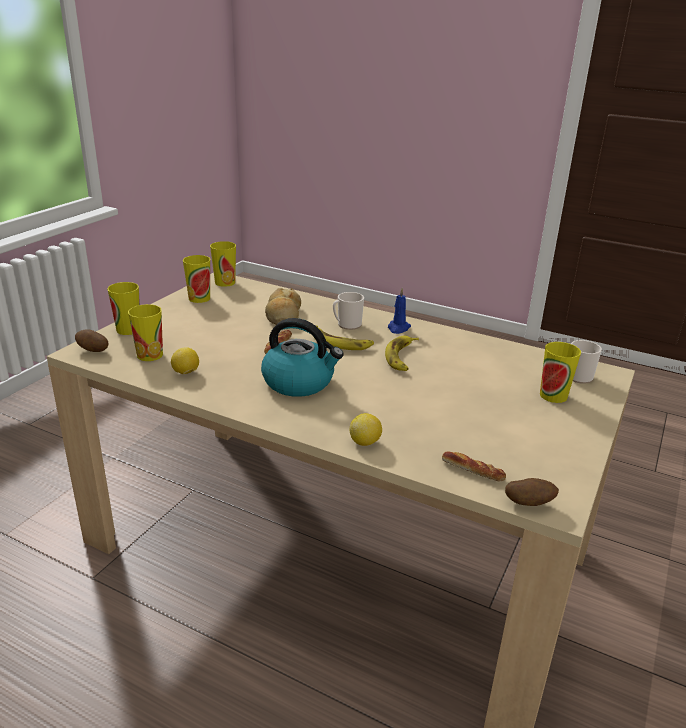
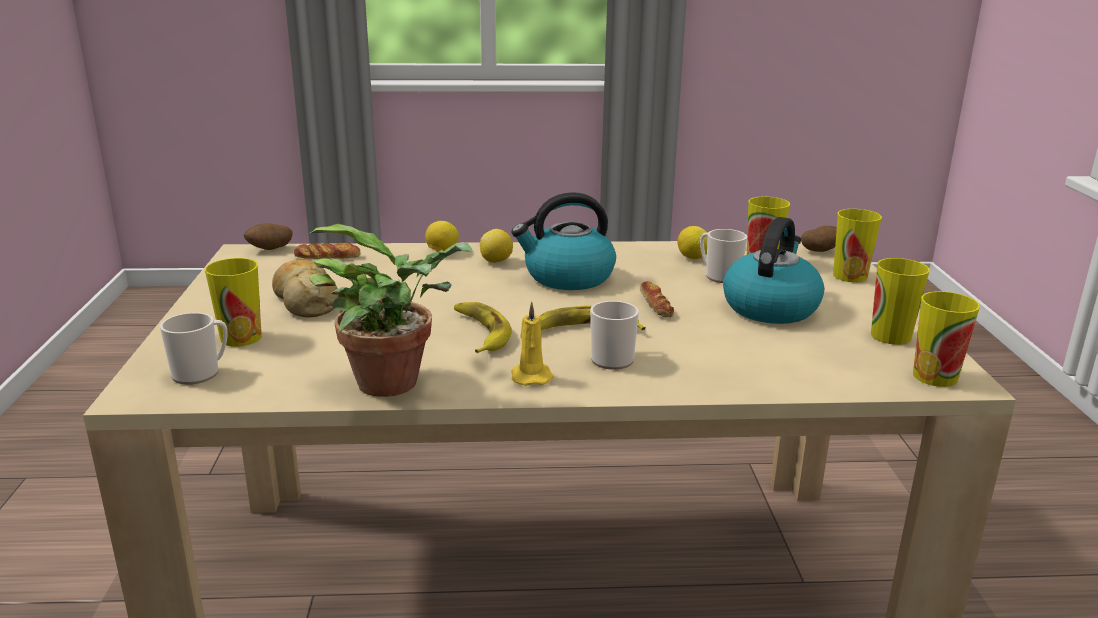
camera: 150 degrees right, 5 degrees down
(201, 353) = (719, 276): none -> mug
(219, 326) = (770, 307): none -> kettle
(283, 315) = (727, 345): bread -> bread (306, 301)
(331, 415) = (496, 261): none -> lemon
(398, 328) = (531, 376): blue candle -> yellow candle
(467, 343) = (396, 382): none -> potted plant

